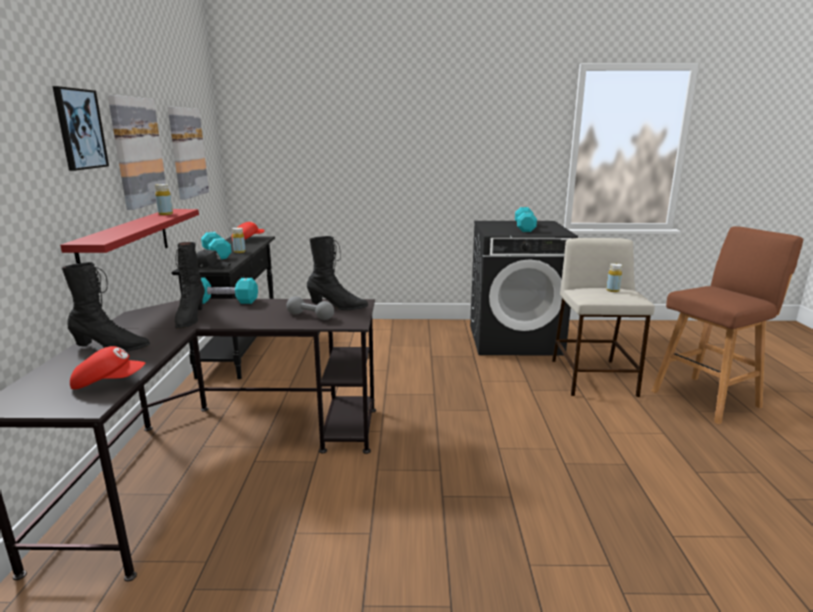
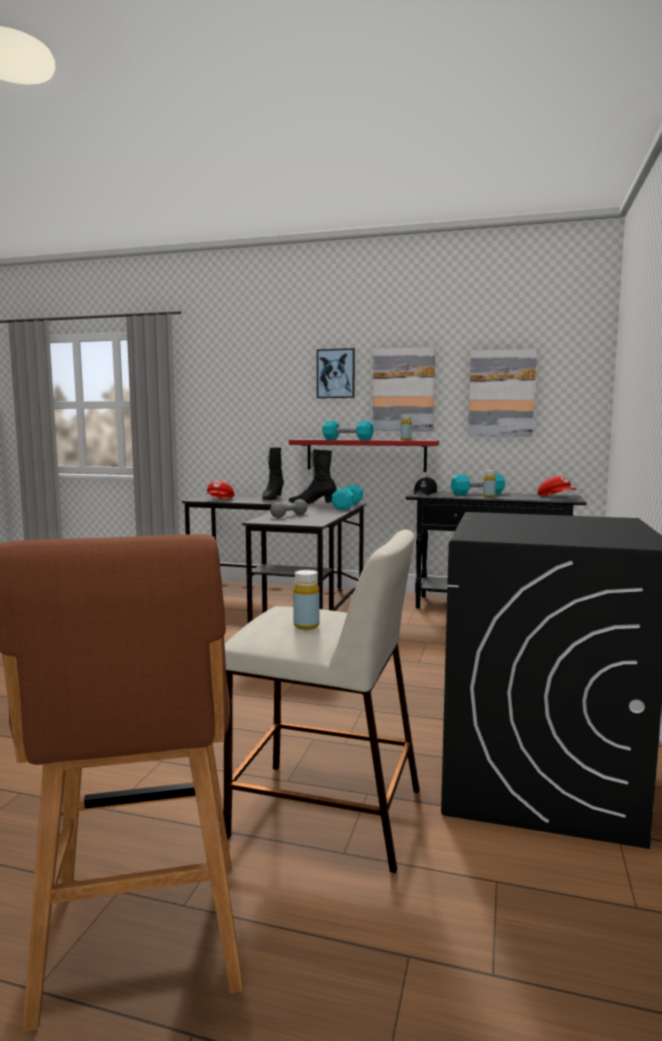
camera: 105 degrees right, 10 degrees down
(337, 306) = (309, 520): black boot -> none
(524, 228) = (547, 527): turquoise dumbbell -> turquoise dumbbell (347, 439)

